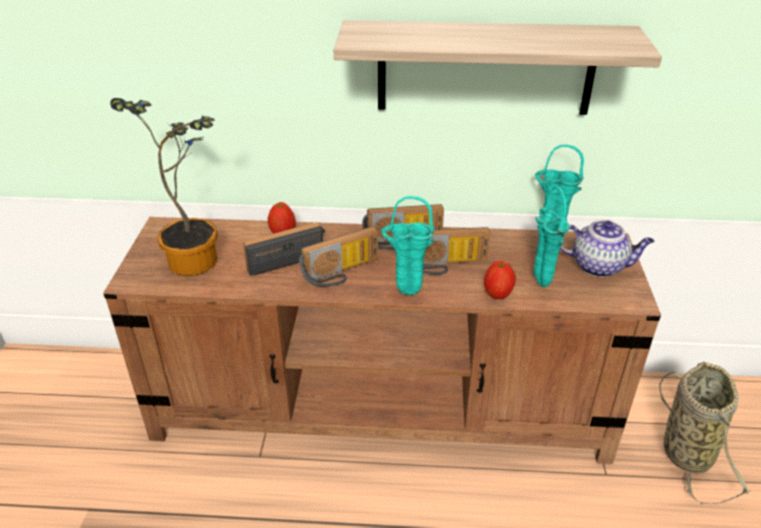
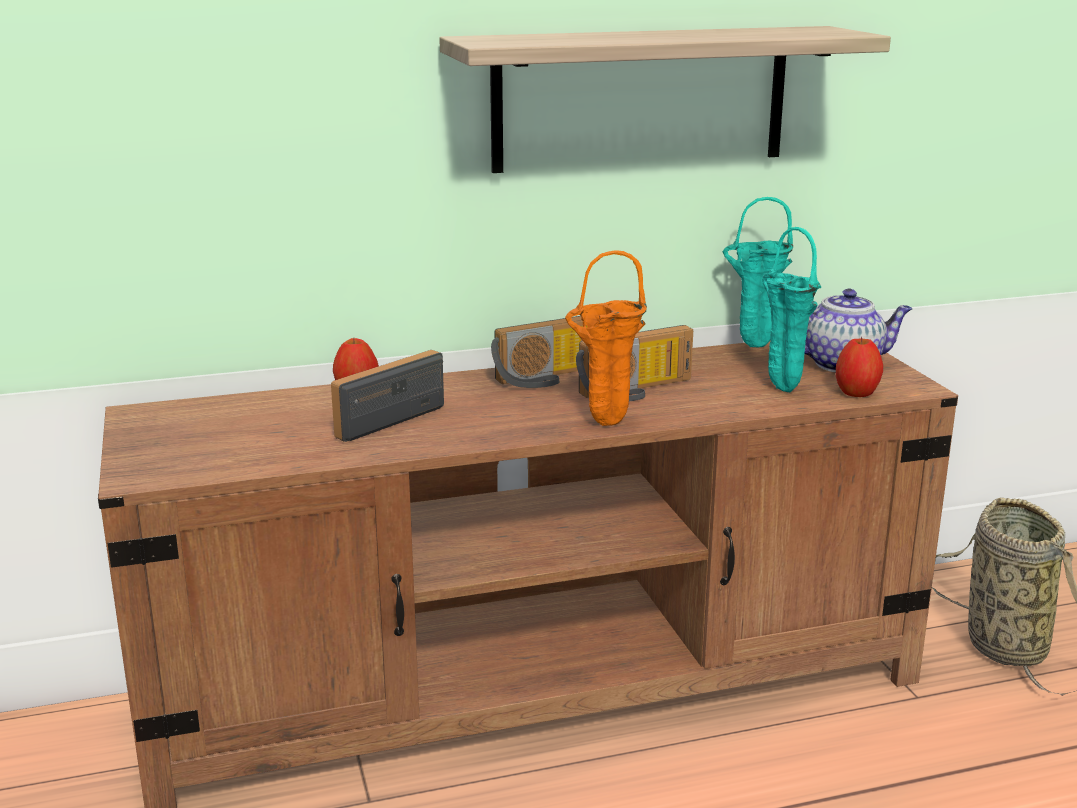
camera: 20 degrees left, 15 degrees down
(195, 257) = (231, 436): potted plant -> none
(342, 273) = (490, 419): radio -> none
(405, 293) = (604, 425): turquoise vase -> orange vase
(497, 294) = (734, 407): apple -> apple (857, 393)

